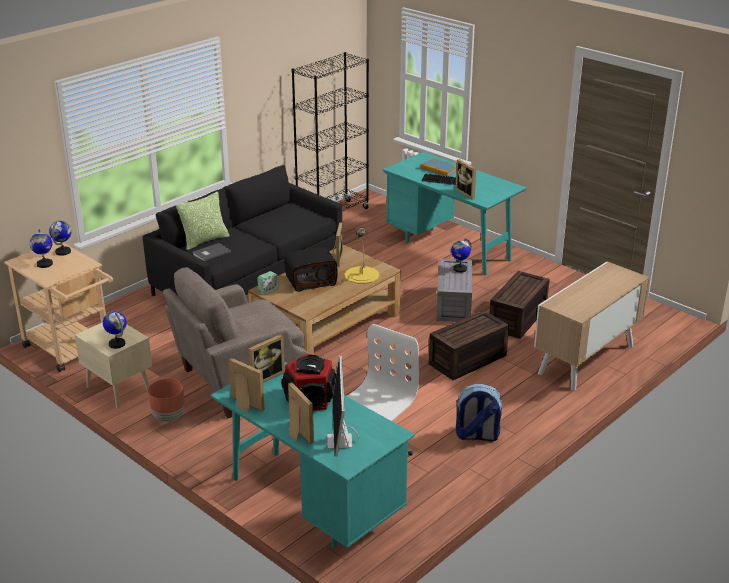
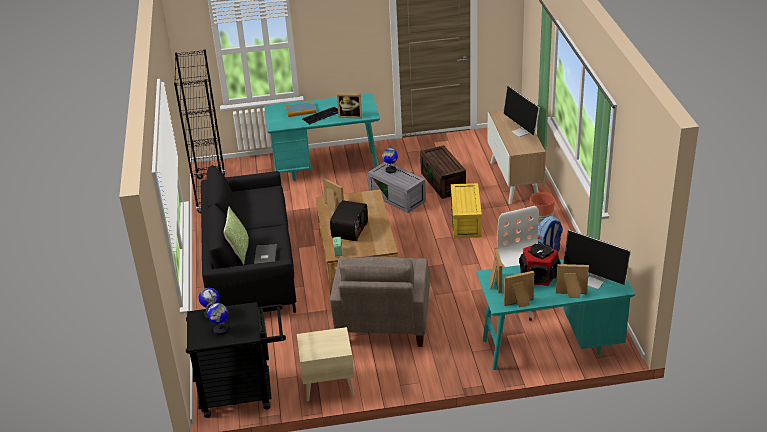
camera: 50 degrees left, 5 degrees up
(72, 350) = (244, 392): beige cart -> black cart
(117, 344) = (338, 345): globe -> none
(168, 417) = (392, 373): brown planter -> brown planter (541, 219)
(361, 275) = (368, 207): yellow table lamp -> none
(467, 360) = (466, 222): brown storage box -> yellow storage box
(596, 295) = (521, 132): none -> monitor

